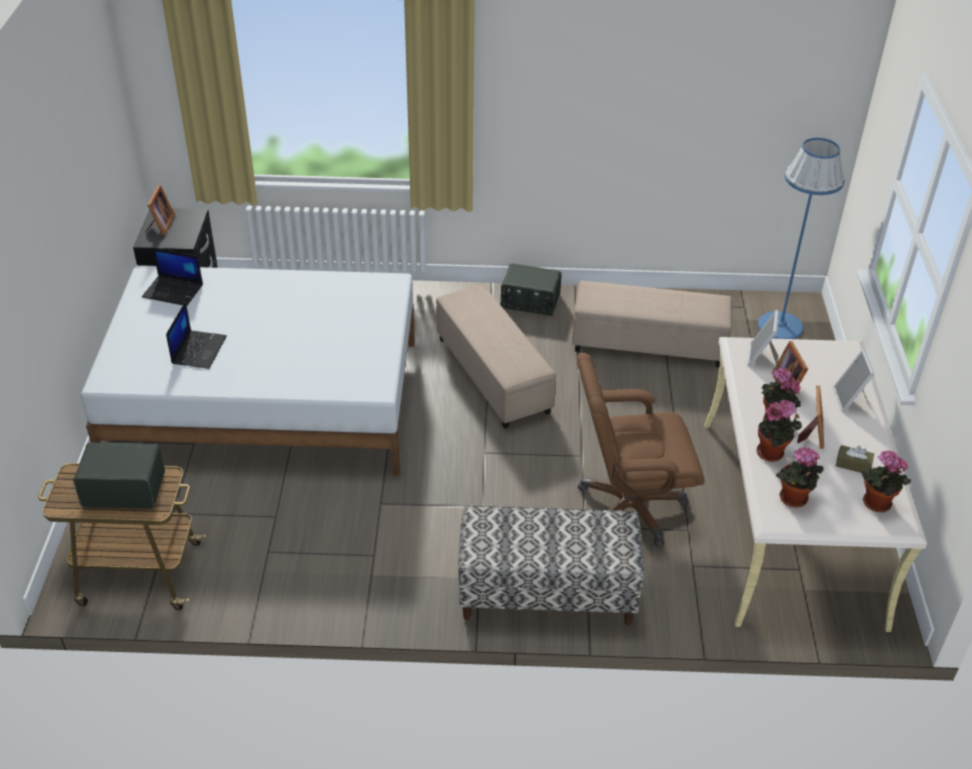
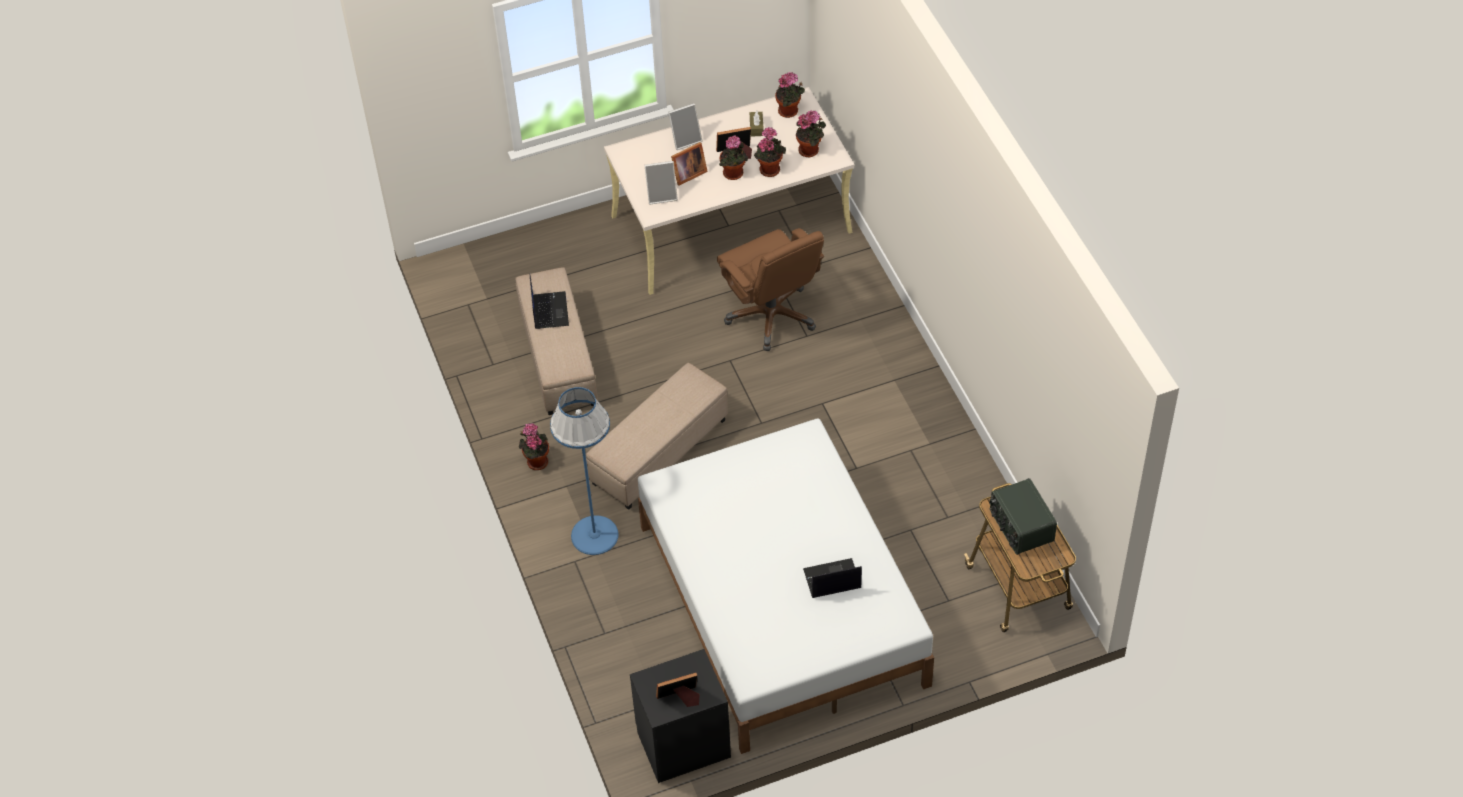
camera: 110 degrees left, 10 degrees up
(174, 291) = (762, 644): laptop -> laptop (549, 310)
(530, 302) = (536, 461): radio -> potted plant
(546, 594) = (885, 337): bench -> none
(780, 325) = (485, 274): blue floor lamp -> blue floor lamp (594, 535)

